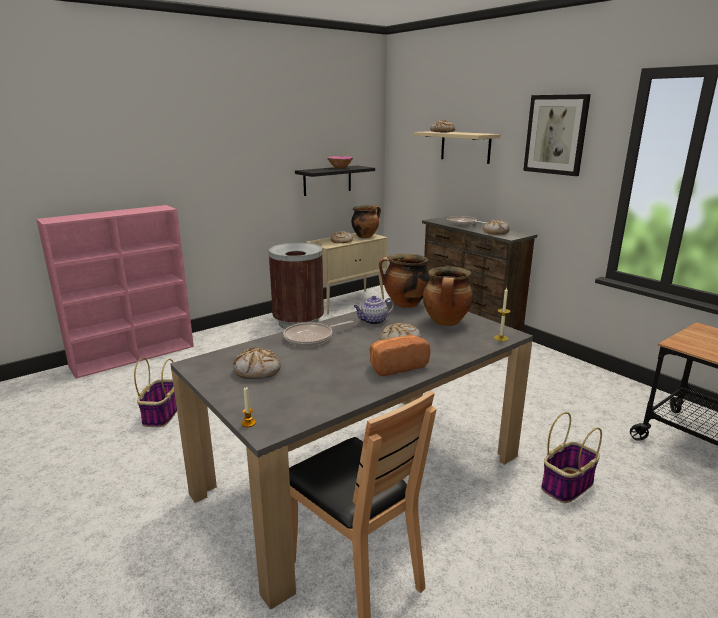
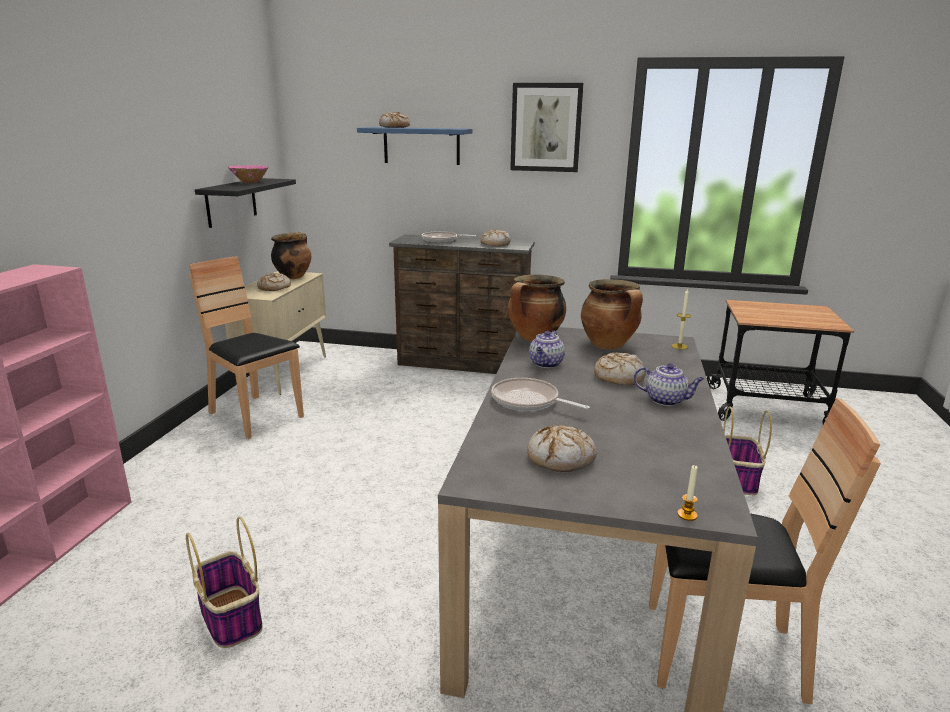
camera: 40 degrees left, 0 degrees up
(298, 322) = (255, 416): brown trash can -> brown chair
(311, 338) = (528, 401): frying pan -> frying pan turned 105 degrees clockwise
(396, 366) = (666, 400): bread -> teapot
(465, 147) = (421, 146): beige shelf -> blue shelf

